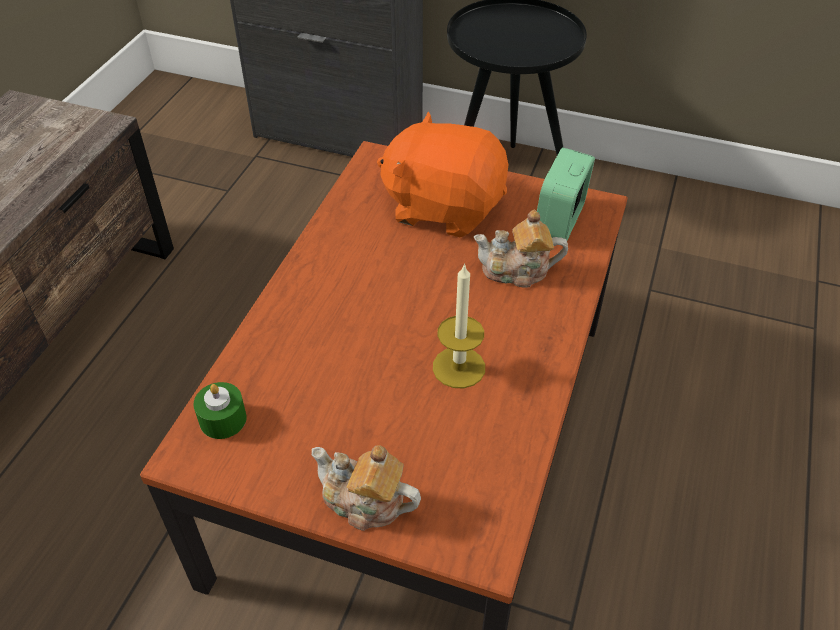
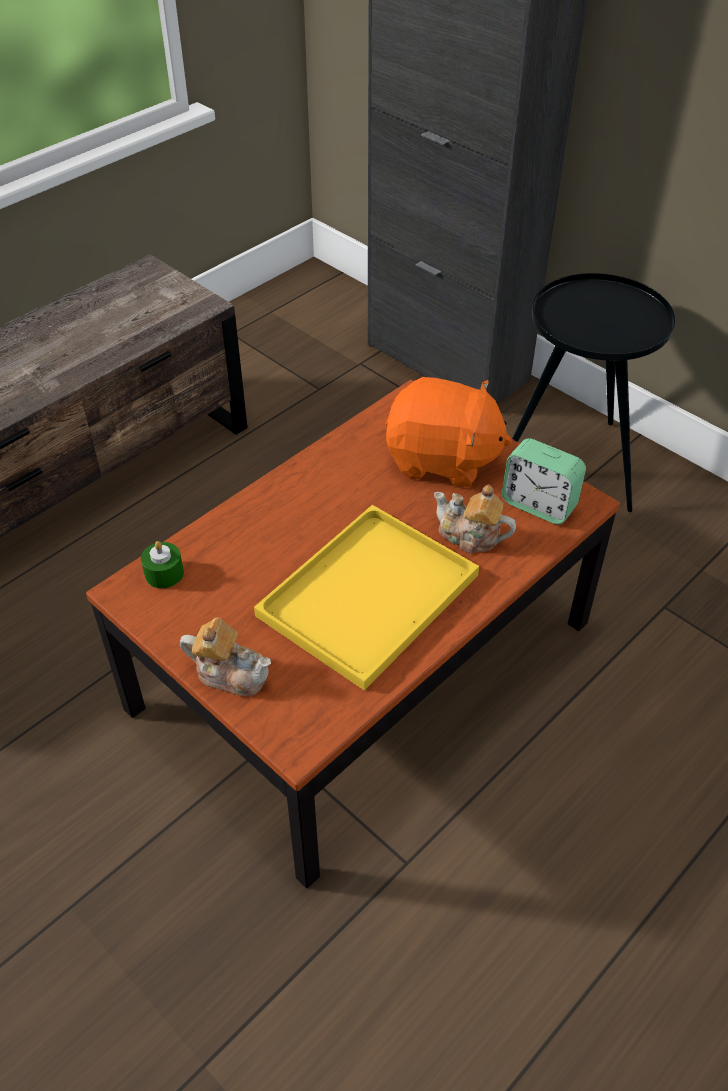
camera: 25 degrees right, 0 degrees up
(365, 502) = (230, 673): teapot -> teapot turned 150 degrees clockwise
(443, 207) = (442, 460): orange plush toy -> orange plush toy turned 150 degrees clockwise
(459, 367) = (367, 598): candle -> yellow tray
(560, 221) = (539, 505): alarm clock -> alarm clock turned 105 degrees counterclockwise

